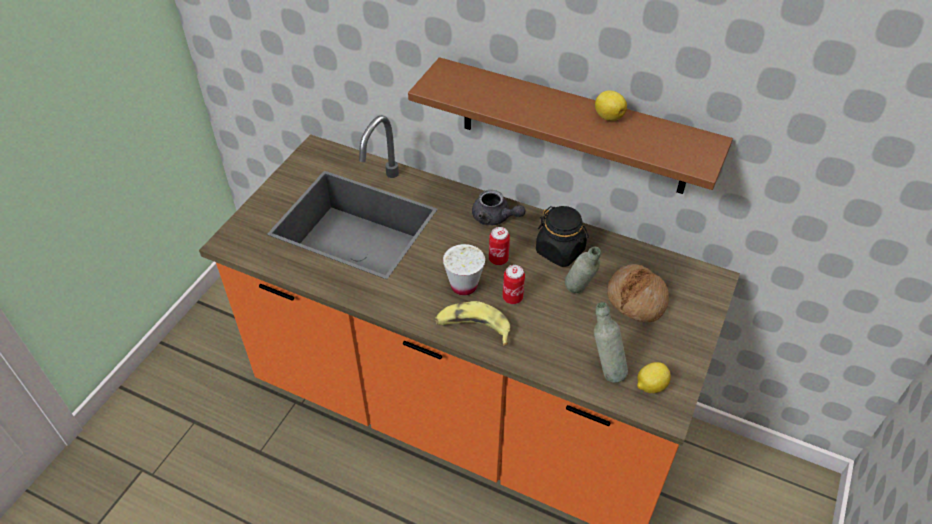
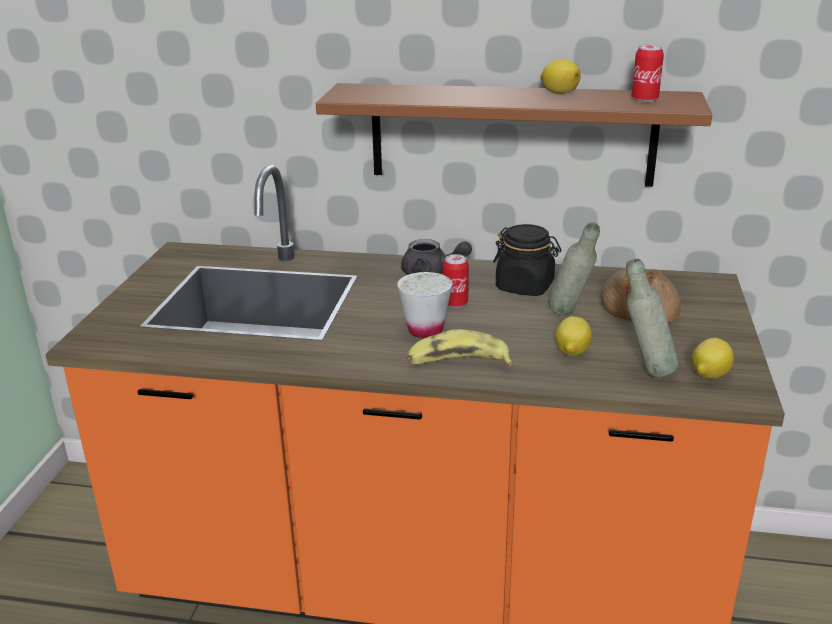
camera: 15 degrees left, 20 degrees down
(512, 297) = (492, 330): can -> can (644, 99)
(560, 336) = (571, 352): none -> lemon

